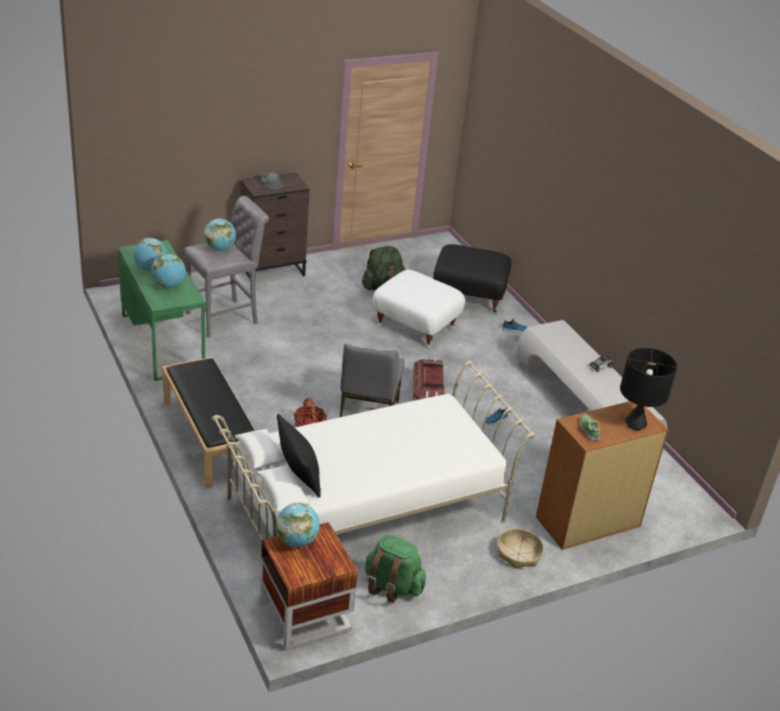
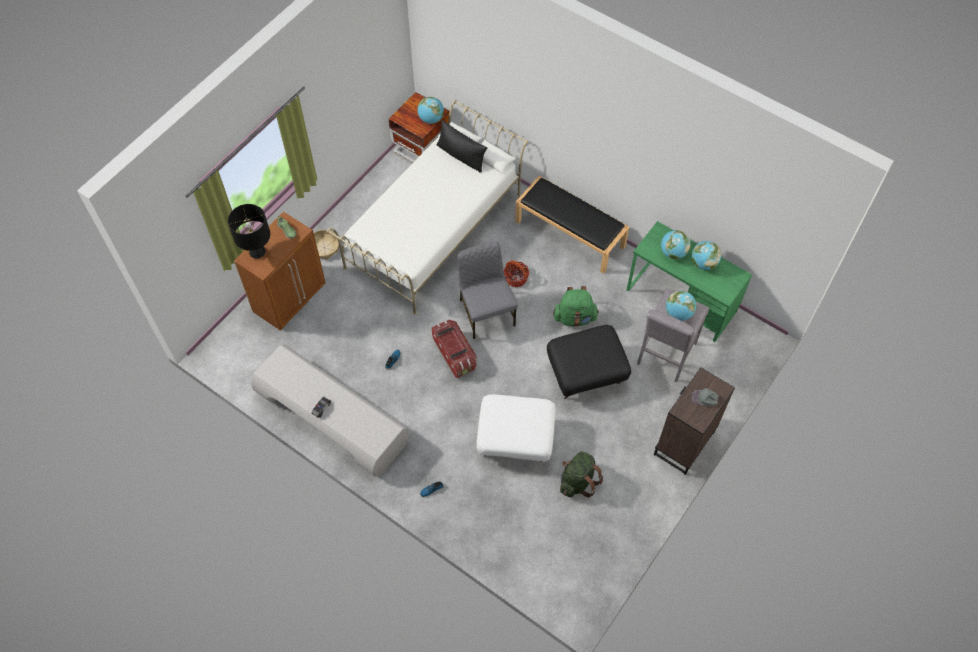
camera: 155 degrees right, 25 degrees up
(392, 586) = (386, 188): green backpack -> green backpack (575, 317)
(469, 295) = (496, 519): black ottoman -> black ottoman (586, 374)

